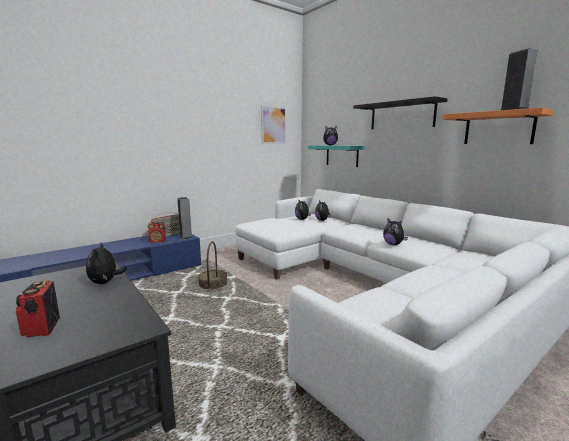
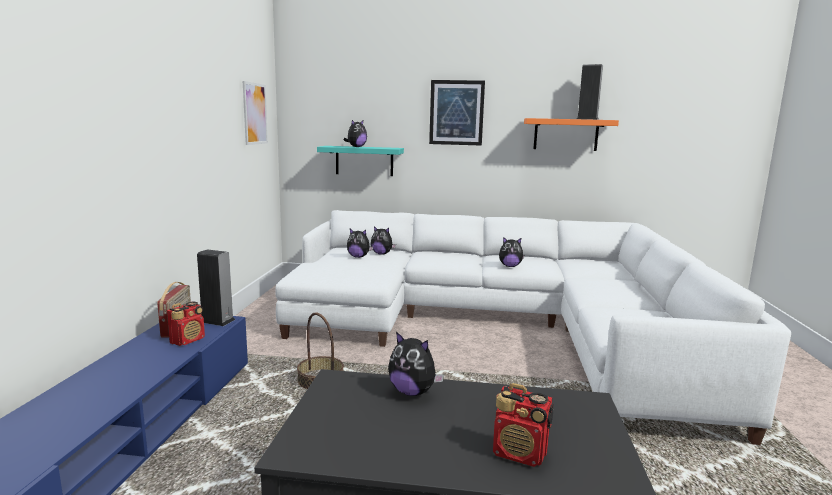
camera: 45 degrees left, 0 degrees up
(401, 115) = (456, 113): black shelf -> picture

